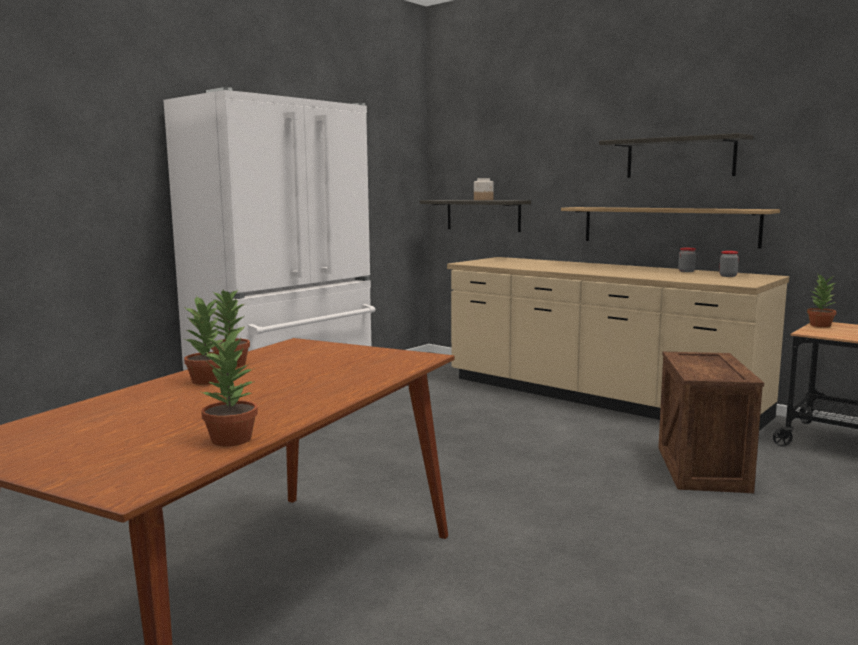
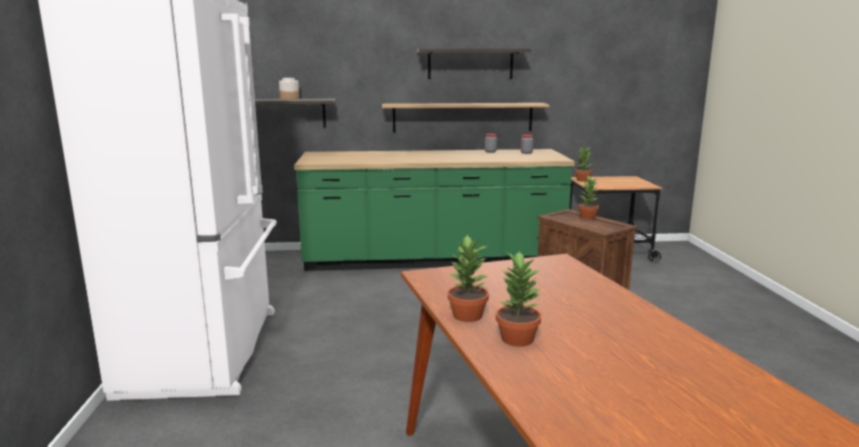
camera: 45 degrees left, 5 degrees up
(232, 439) = (744, 380): potted plant -> potted plant (588, 217)
(597, 397) = (433, 259): beige counter -> green counter

